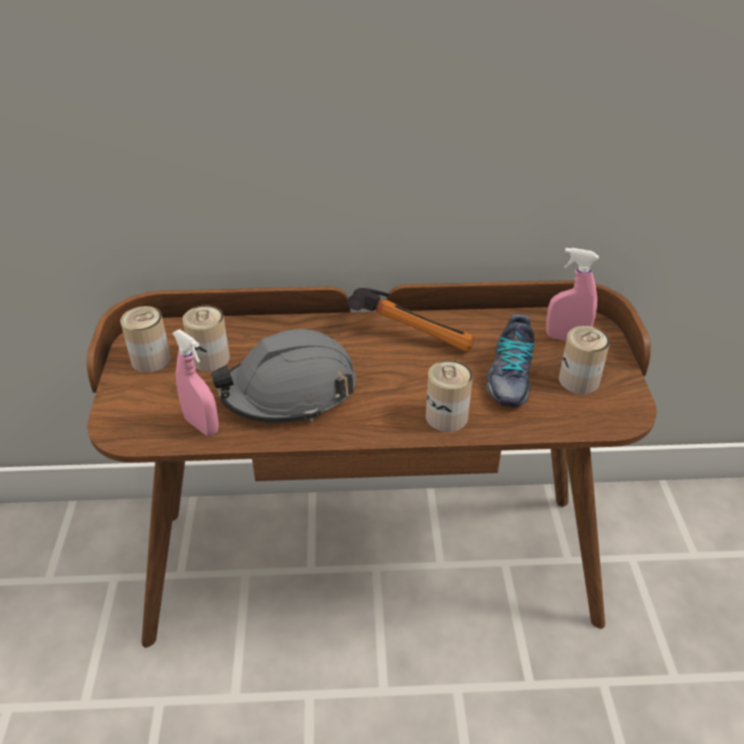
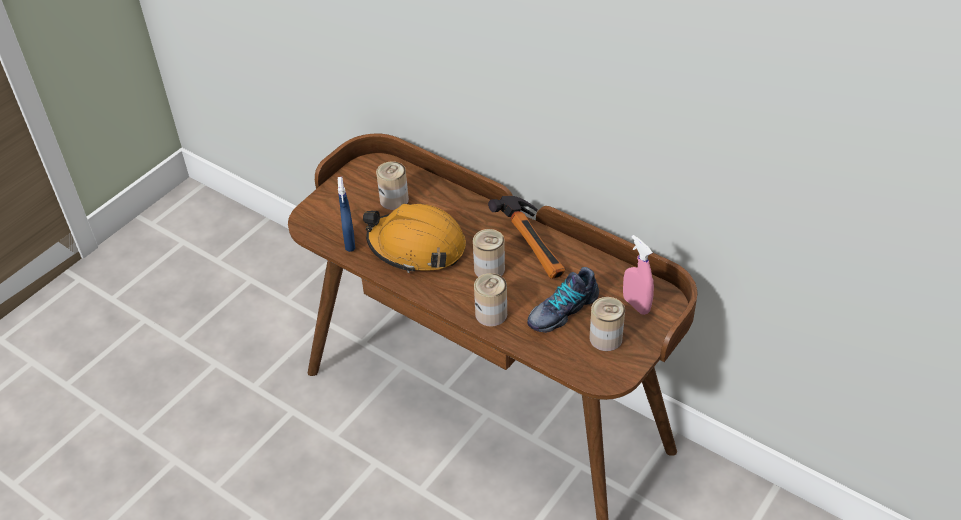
camera: 40 degrees right, 5 degrees up
(151, 359) = (361, 183): can -> can (489, 269)
(202, 425) = (349, 242): pink spray bottle -> blue spray bottle
(289, 392) = (417, 247): grey hard hat -> orange hard hat

